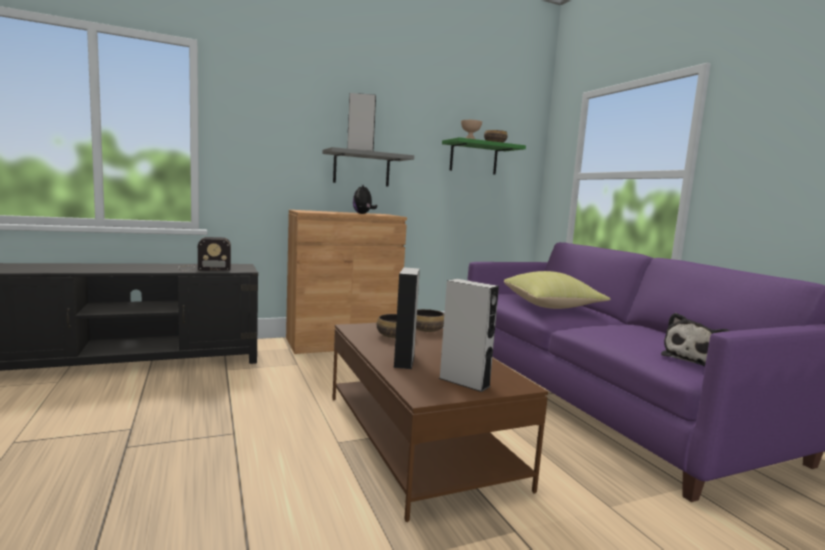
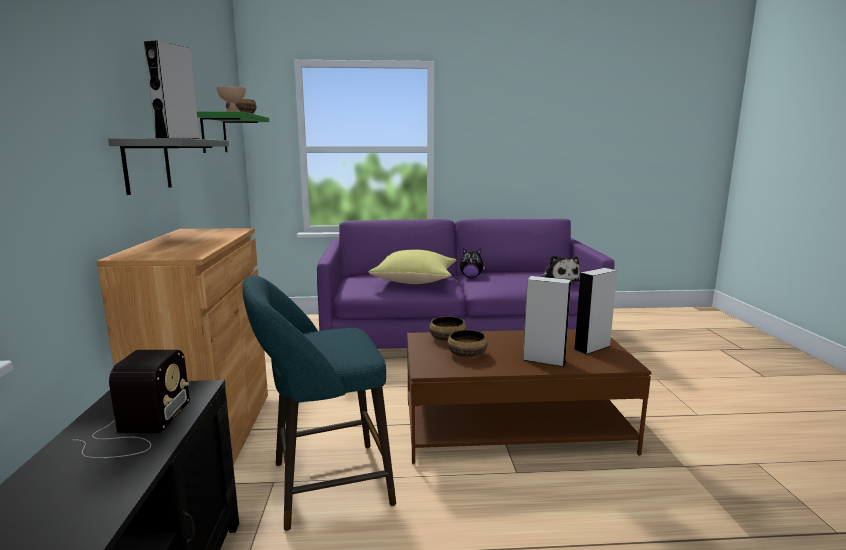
camera: 70 degrees left, 5 degrees up
(296, 376) = (323, 485): none -> turquoise stool
(363, 214) = (206, 237): plush toy -> plush toy (471, 277)

